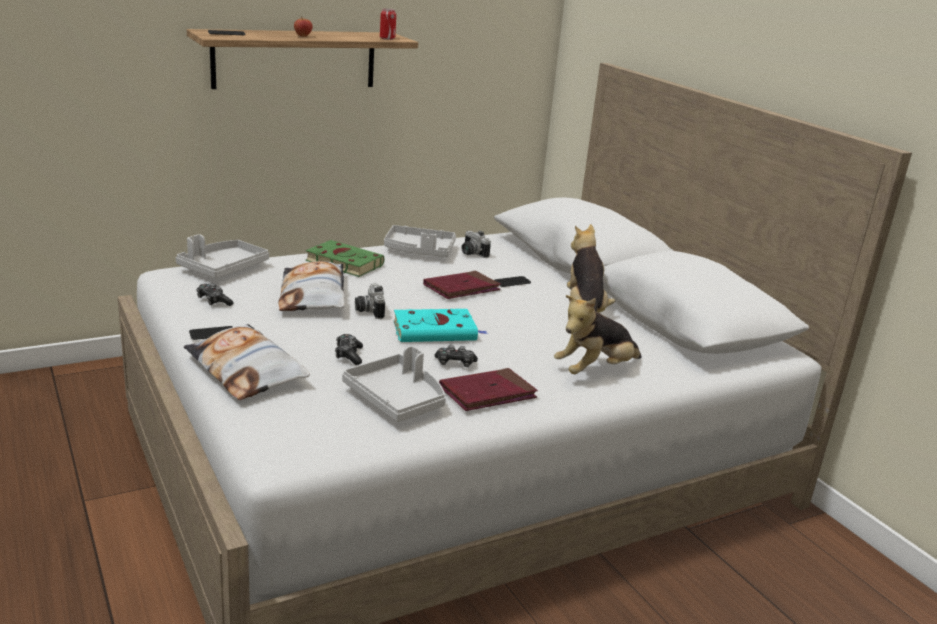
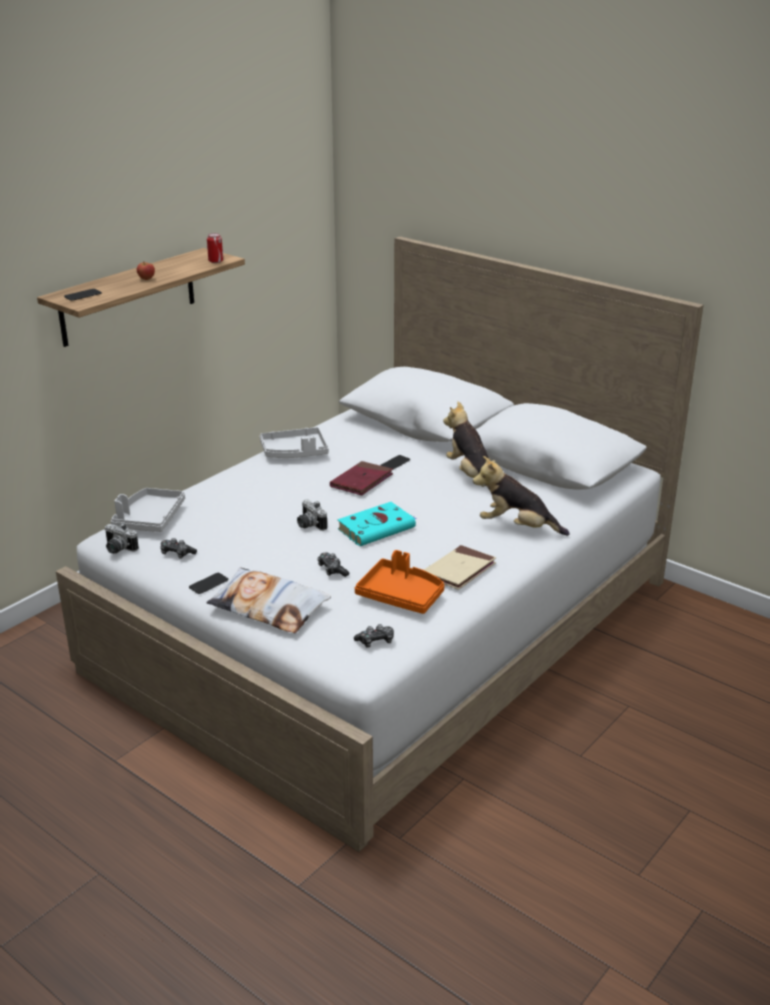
camera: 20 degrees left, 5 degrees up
(314, 296) = (252, 523): pillow -> none
(342, 262) = (243, 483): green book -> none
(397, 399) = (401, 595): grey tray -> orange tray
(455, 363) = (415, 552): game controller -> game controller (375, 641)
(471, 253) = (338, 442): camera -> camera (118, 549)
(487, 393) = (459, 570): red book -> beige book
(595, 371) = (517, 527): plush toy -> plush toy turned 75 degrees clockwise

